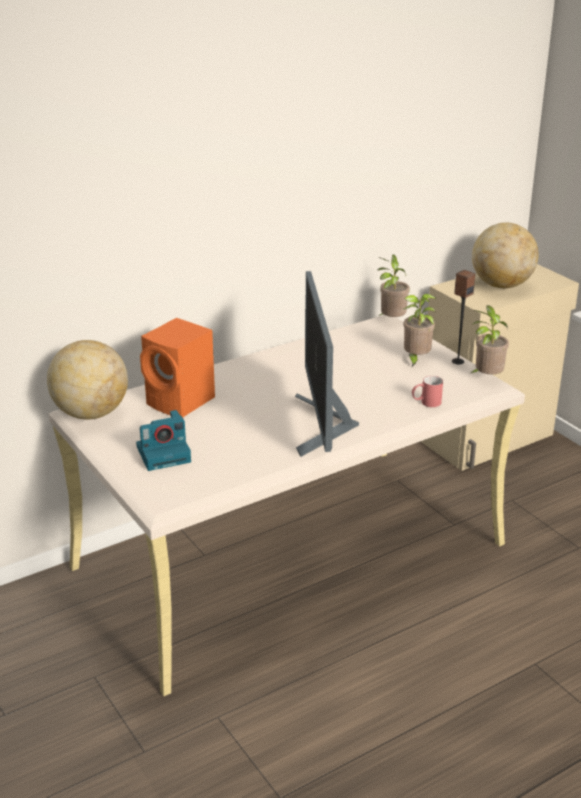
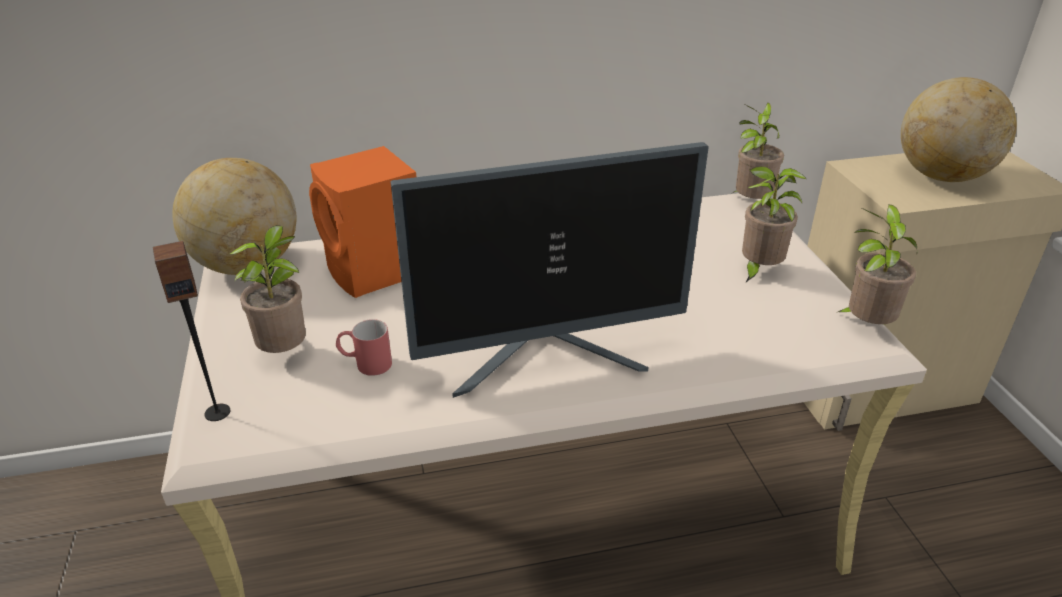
camera: 20 degrees right, 5 degrees up
(164, 453) = (286, 352): camera -> potted plant
(322, 426) = (549, 358): monitor -> monitor turned 120 degrees counterclockwise
(426, 403) = (740, 351): red mug -> red mug (365, 364)
(457, 361) = (826, 286): speaker -> speaker (217, 412)

